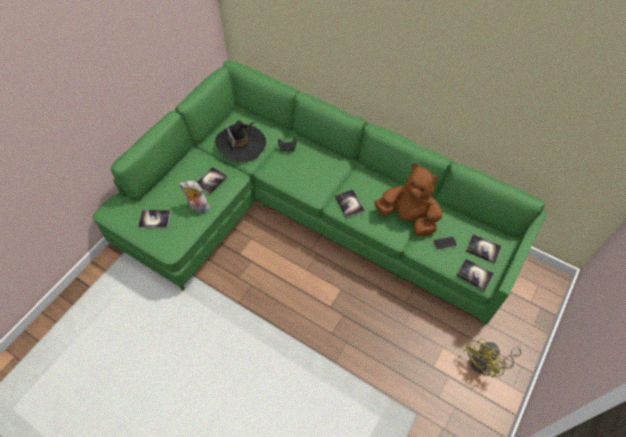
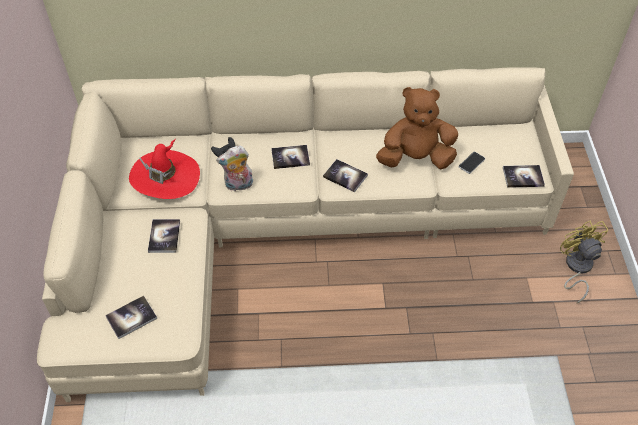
camera: 35 degrees left, 5 degrees down
(197, 207) = (174, 274): plush toy -> plush toy (238, 185)
(241, 144) = (165, 177): black hat -> red hat
(304, 215) = (277, 229): green sofa -> beige sofa
(483, 249) = (510, 148): book -> book (290, 157)
(486, 363) = (576, 268): yellow fan -> yellow fan turned 150 degrees clockwise

